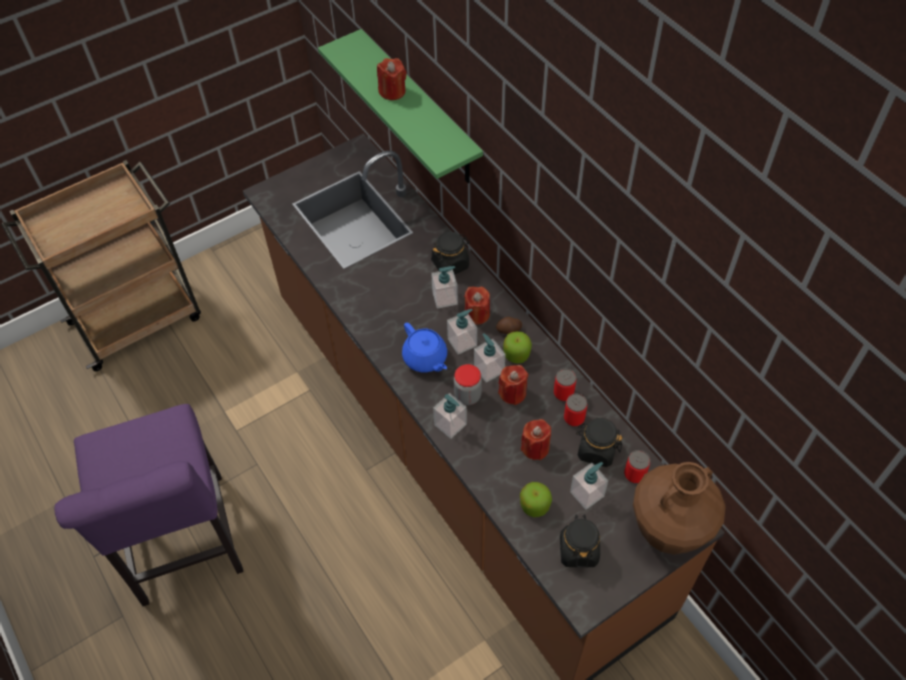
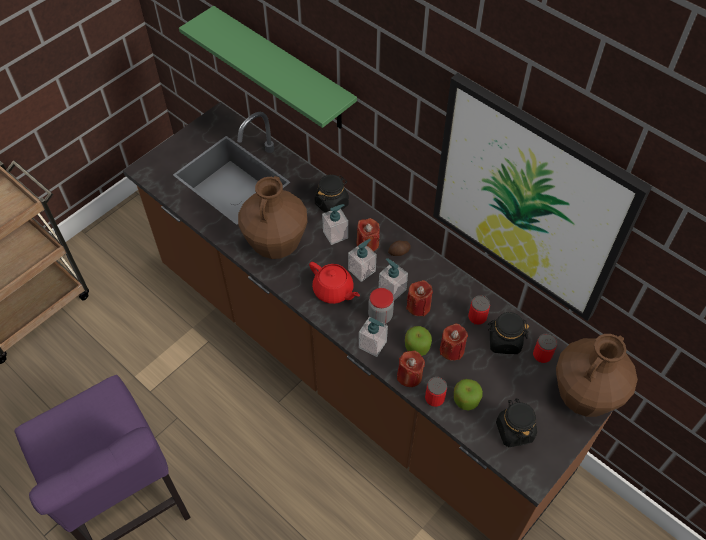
camera: 15 degrees left, 0 degrees up
(378, 299) = (276, 246): none -> brown vase
(392, 91) = (259, 57): red candle -> red candle (409, 376)
(425, 359) = (333, 291): blue teapot -> red teapot
(516, 354) = (412, 272): apple -> apple (417, 347)
(563, 393) = (462, 298): can -> can (434, 398)
(587, 494) = (507, 380): soap dispenser -> none
(634, 297) = (529, 200): none -> picture

